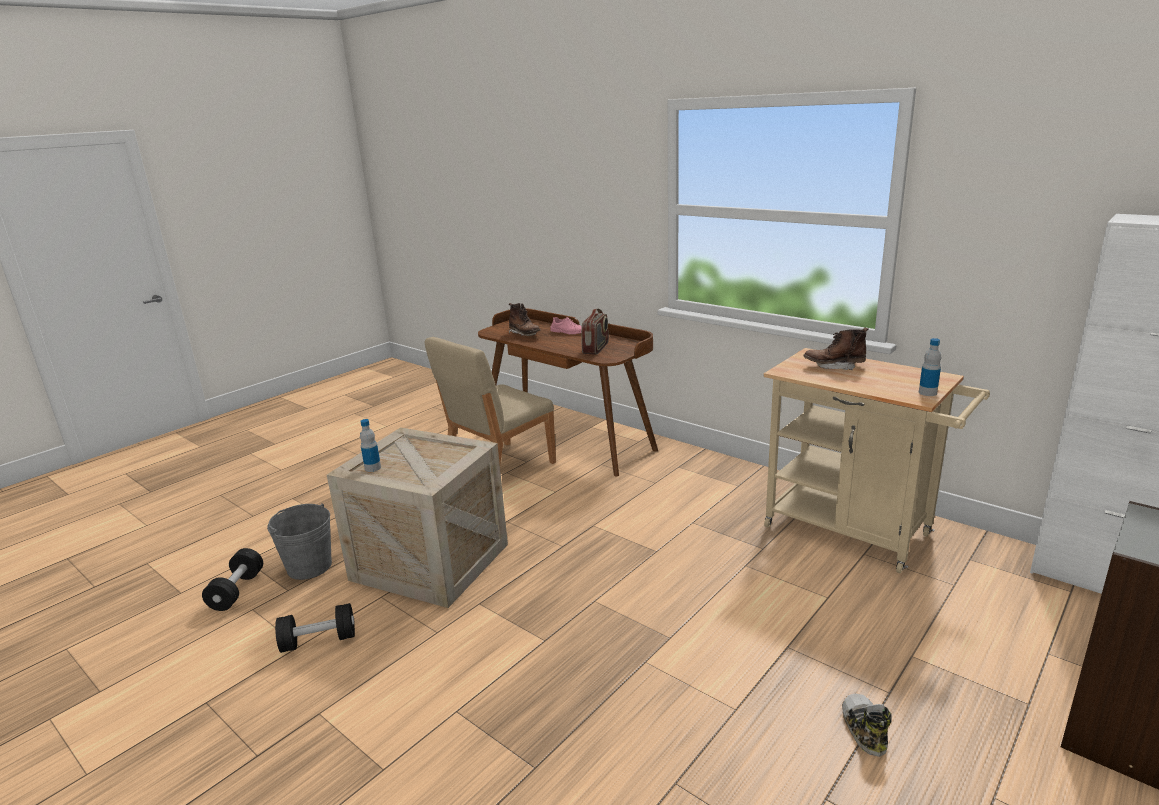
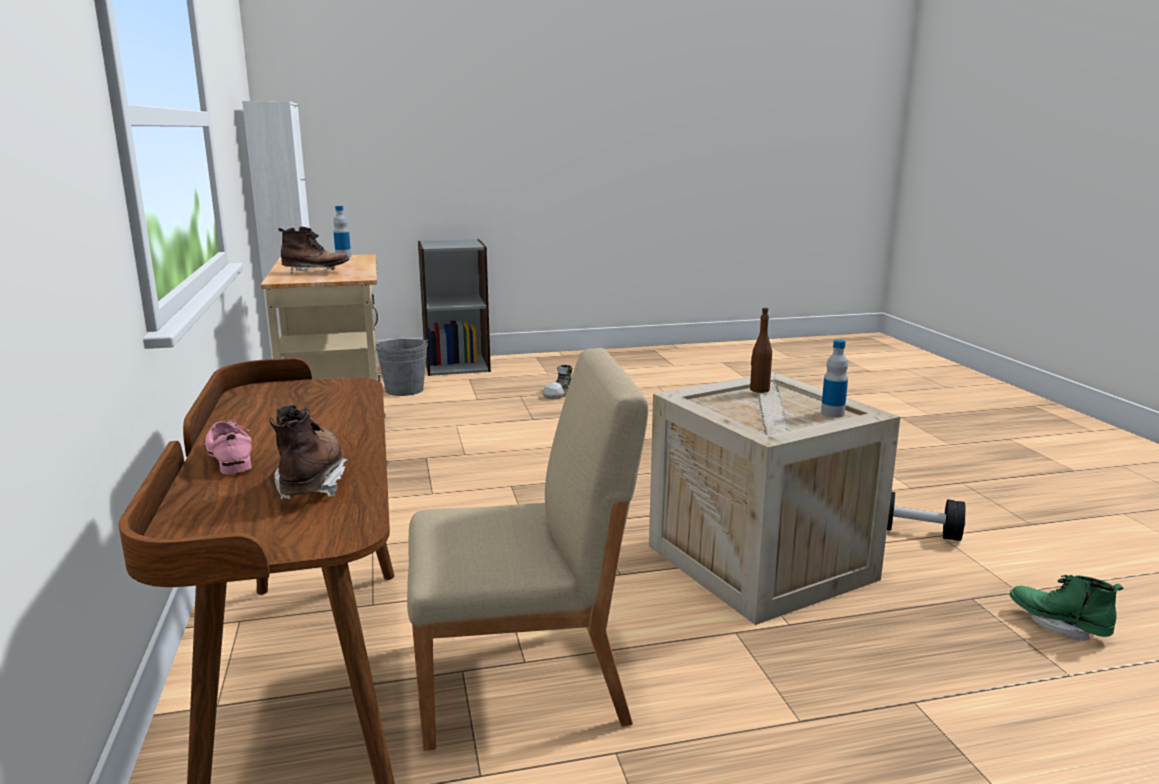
camera: 145 degrees left, 5 degrees down
(237, 591) = (1058, 625): black dumbbell -> green boot
(309, 566) = (943, 620): grey bucket -> grey bucket (404, 390)
(431, 471) = (759, 390): none -> brown bottle
(596, 348) = (314, 404): radio -> none
(834, 366) = (316, 272): brown boot -> brown boot turned 45 degrees counterclockwise

